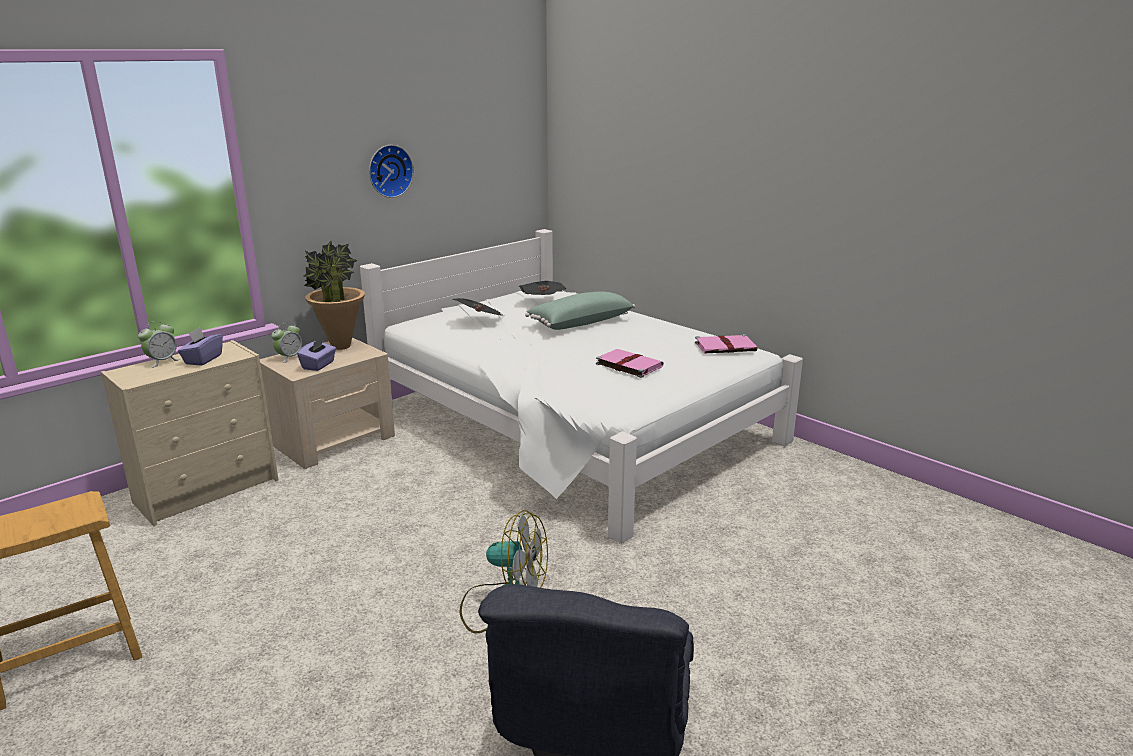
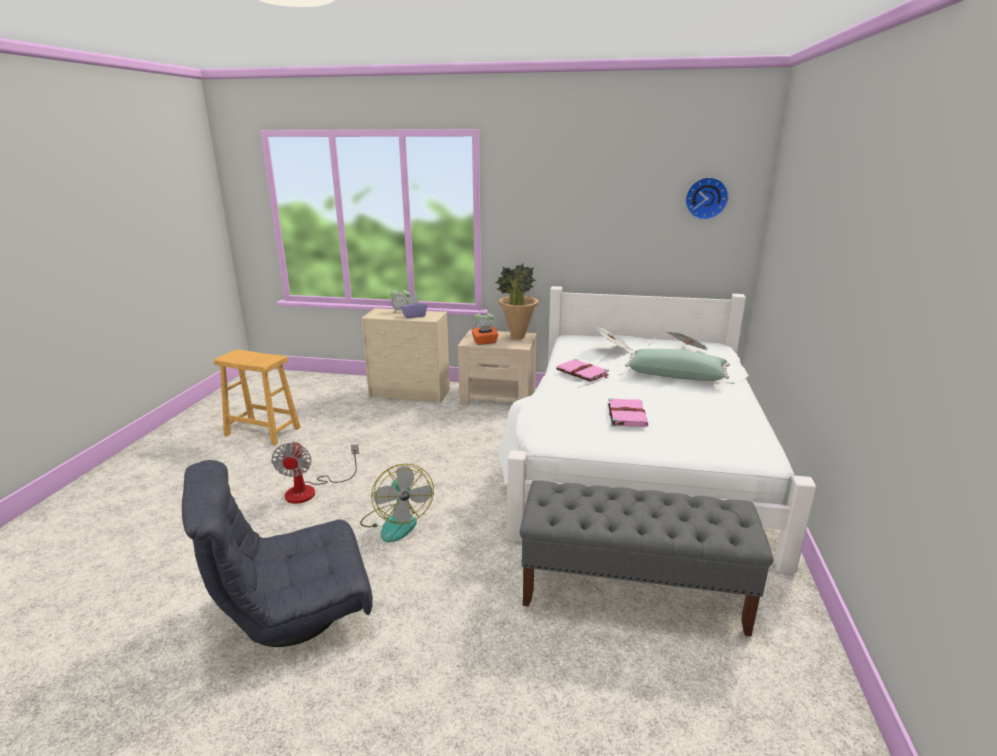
camera: 55 degrees right, 0 degrees up
(319, 365) = (485, 342): purple tissue box -> orange tissue box
(336, 654) = (310, 490): none -> fan
(389, 171) = (590, 221): wall clock -> wall clock (706, 198)
(726, 347) = (744, 440): pink book -> pink book (583, 373)
(754, 513) = (633, 591): none -> grey bench

